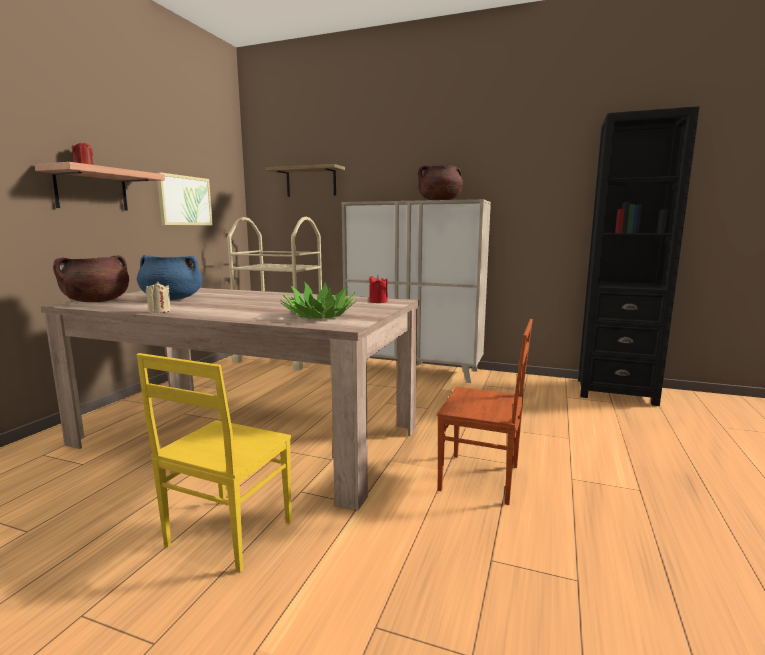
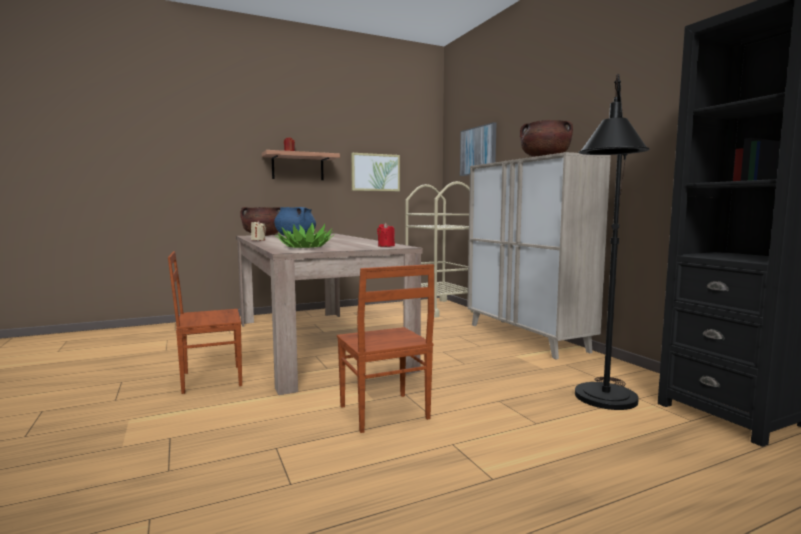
camera: 45 degrees right, 5 degrees down
(227, 534) = (210, 379): yellow chair -> brown chair
(311, 182) = (478, 150): shelf -> picture
(563, 408) = (603, 404): none -> black floor lamp

